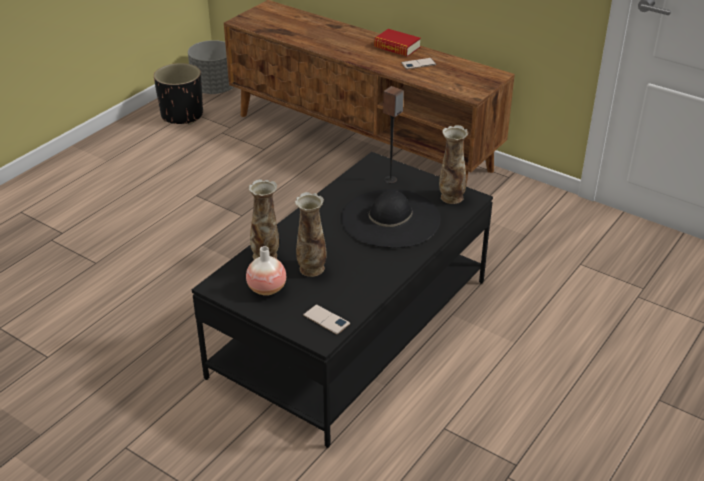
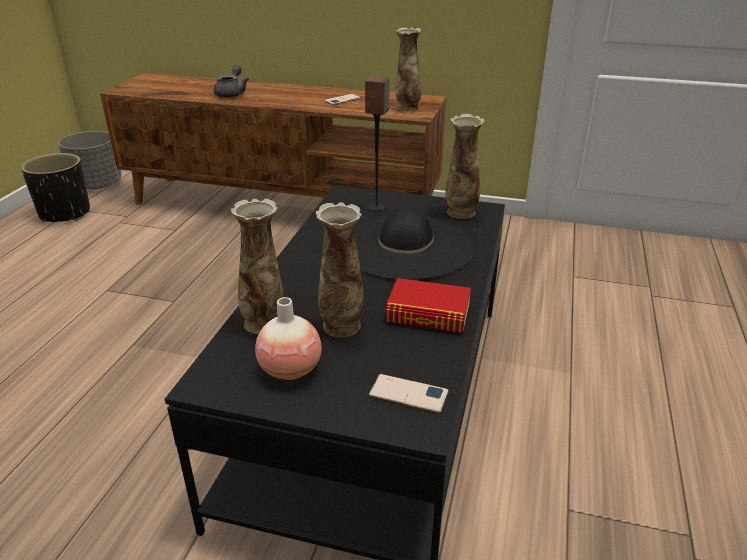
camera: 20 degrees left, 5 degrees down
(329, 40) = (232, 93): none -> grey teapot
(397, 47) = (310, 91): book -> book (428, 314)
(468, 83) = (407, 107): none -> vase

